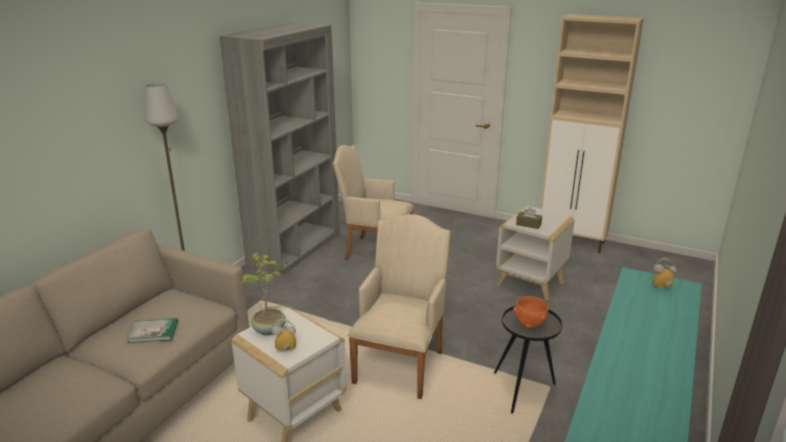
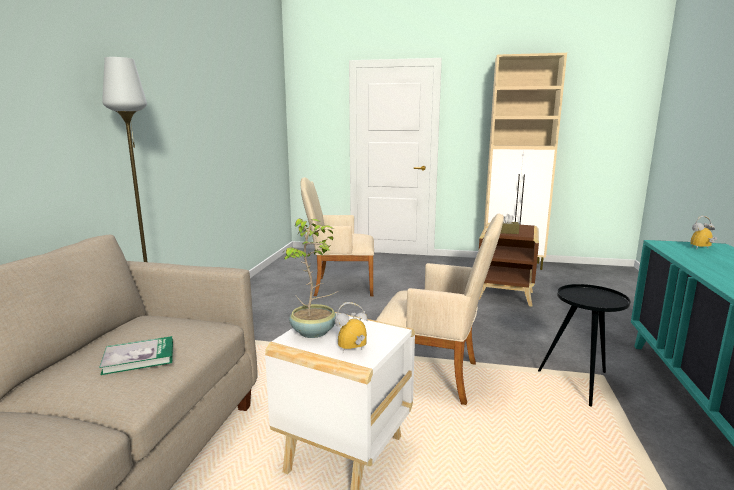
camera: 15 degrees left, 10 degrees down
(295, 249) = (256, 293): grey bookcase -> none
(401, 363) = (435, 377): beige armchair -> beige armchair turned 105 degrees clockwise
(529, 324) = (592, 299): orange bowl -> none
(531, 283) = (506, 295): white side table -> brown side table

